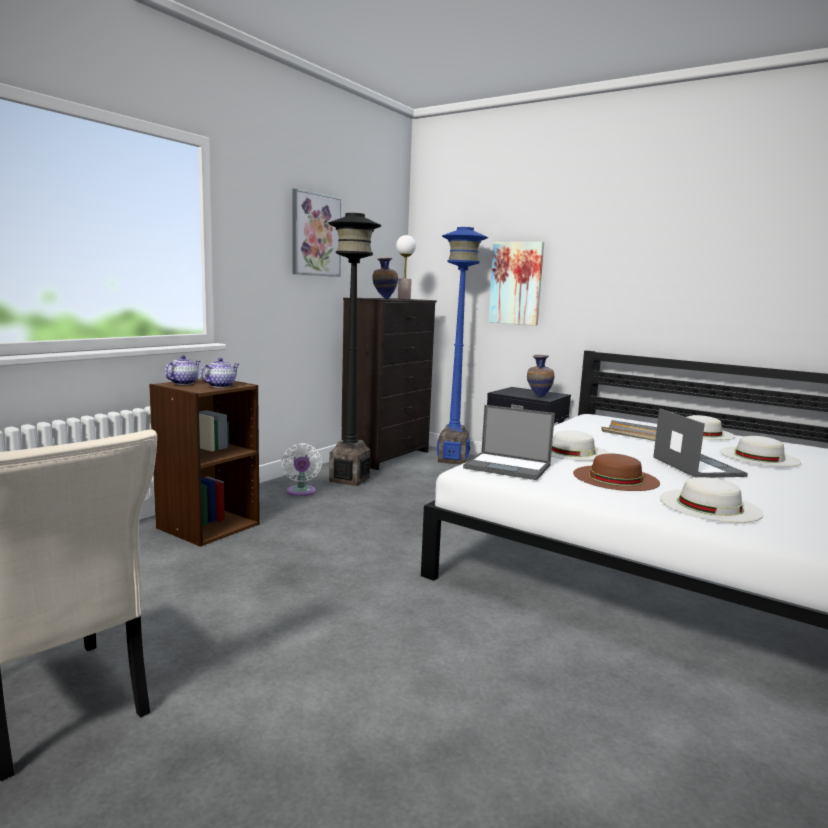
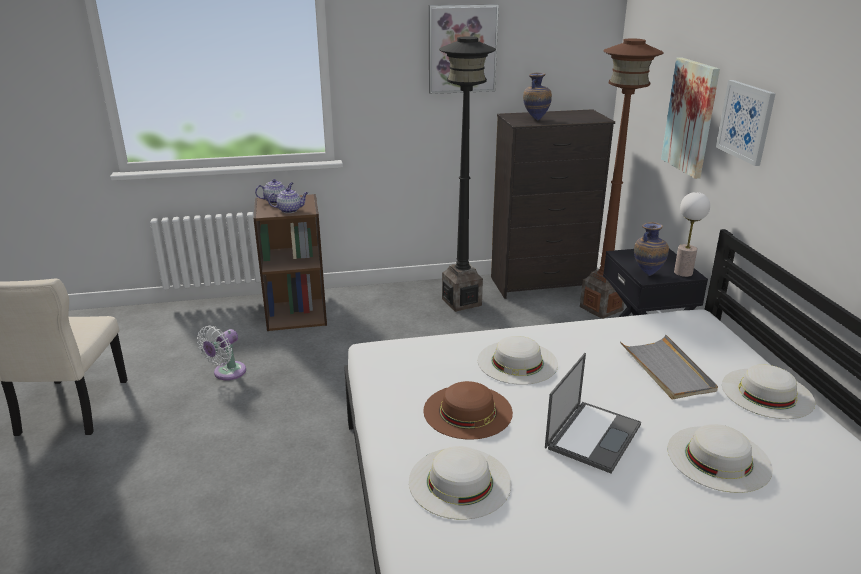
camera: 45 degrees right, 15 degrees up
(301, 492) = (402, 303): white fan -> white fan (227, 373)
(404, 299) = (572, 117): table lamp -> table lamp (683, 272)
(452, 460) = (601, 308): blue floor lamp -> brown floor lamp
(508, 467) = (408, 359): laptop -> none
(582, 272) = (746, 121): none -> picture

